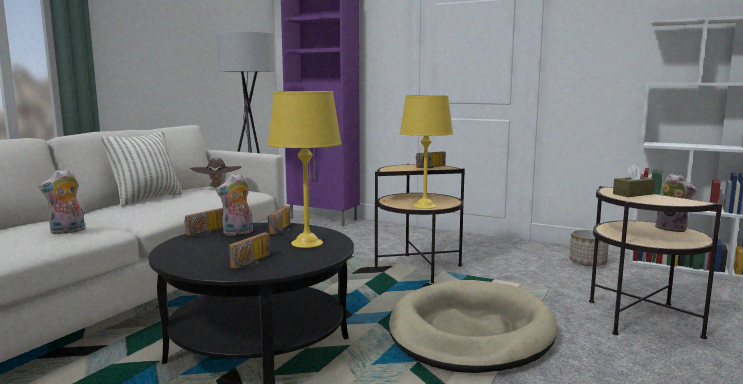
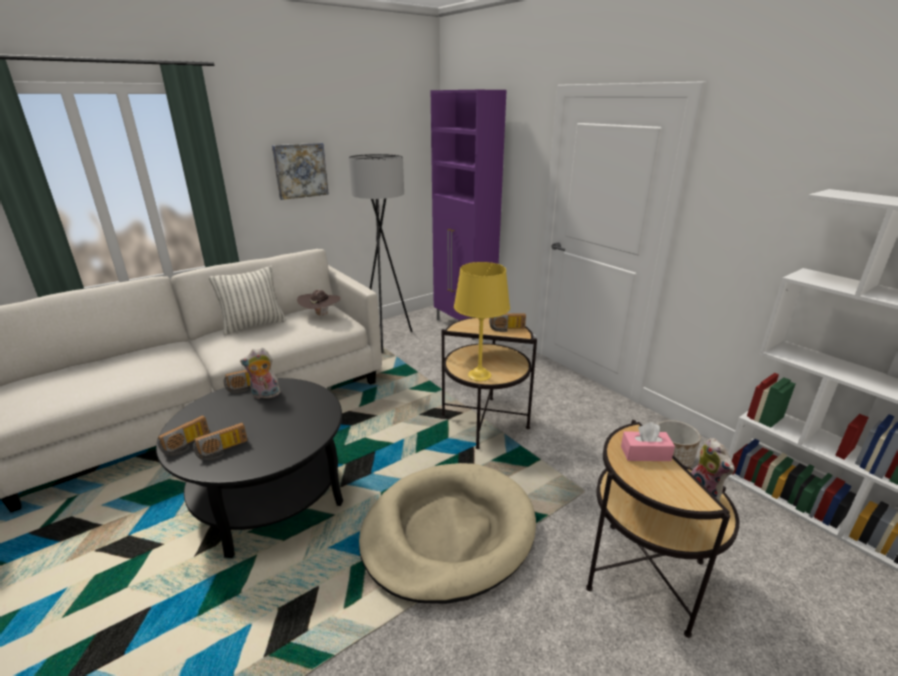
camera: 25 degrees right, 15 degrees up
(67, 231) = (152, 370): plush toy -> none
(159, 47) = (300, 170): none -> picture
(283, 230) = (302, 398): radio -> radio (187, 445)
(306, 243) = (294, 428): yellow table lamp -> none
(633, 194) = (645, 453): brown tissue box -> pink tissue box

